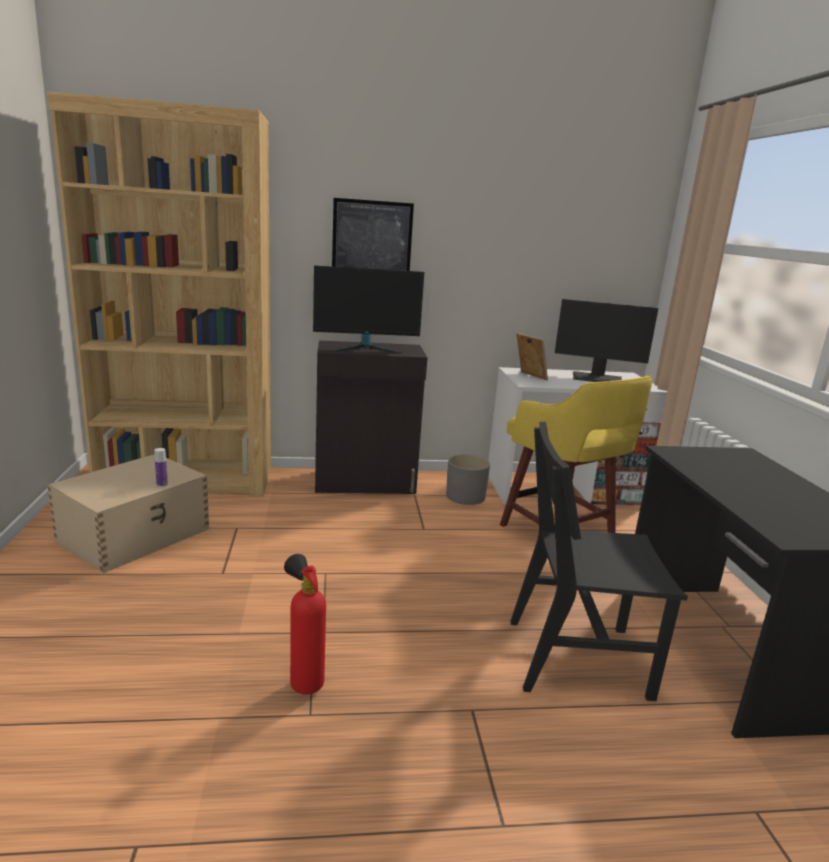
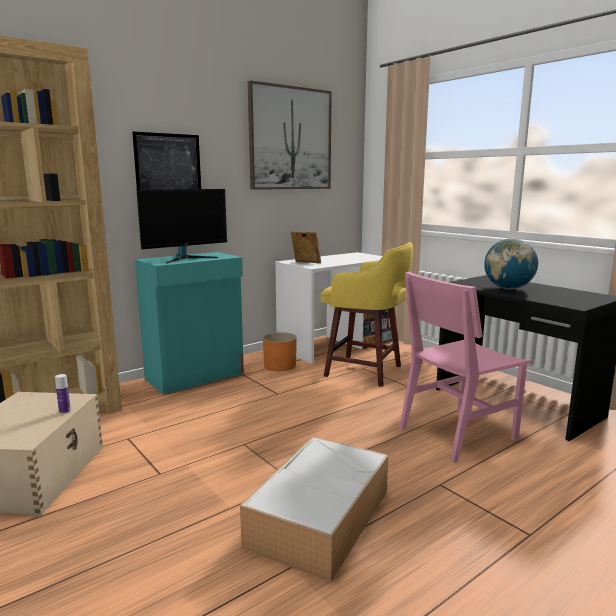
camera: 30 degrees left, 5 degrees down
(304, 681) = (320, 516): fire extinguisher -> storage box
(366, 483) = (196, 377): black cabinet -> turquoise cabinet
(465, 496) = (280, 365): grey planter -> orange planter
(546, 211) = (290, 139): none -> picture
(577, 657) = (457, 433): black chair -> pink chair
(597, 378) = (346, 258): monitor -> none
(735, 479) = (508, 288): none -> globe

